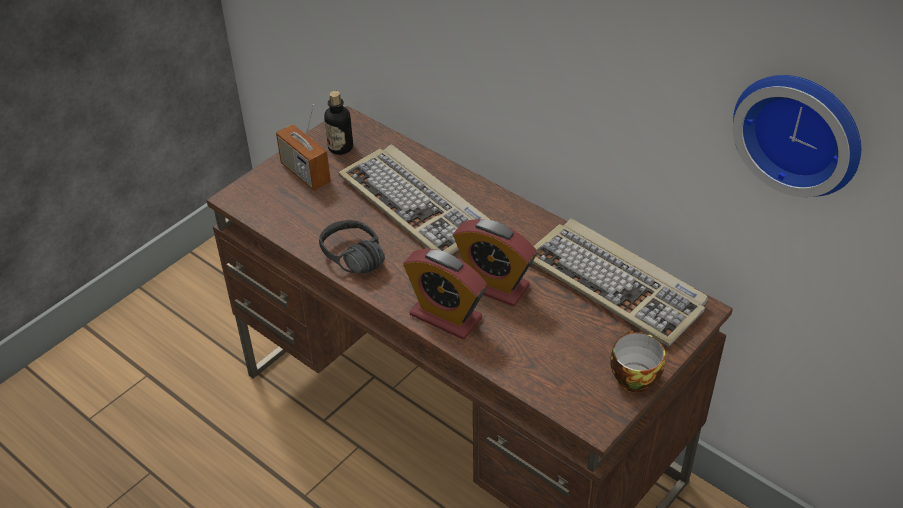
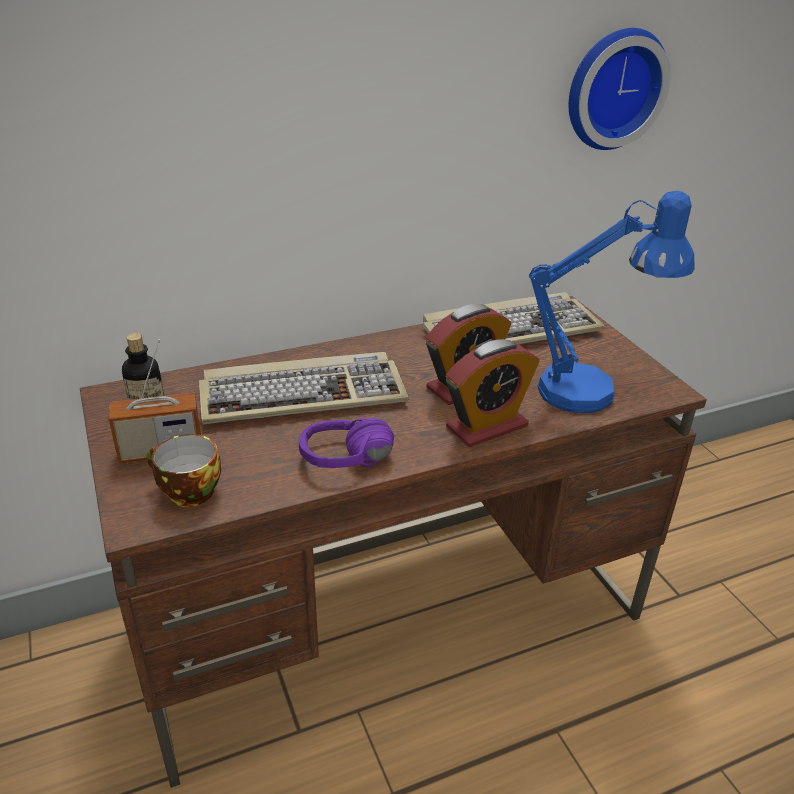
camera: 65 degrees left, 10 degrees down
(345, 262) = (349, 467): black headphones -> purple headphones
(549, 367) = (592, 392): none -> blue table lamp
(632, 376) = (624, 357): cup -> cup (187, 492)

